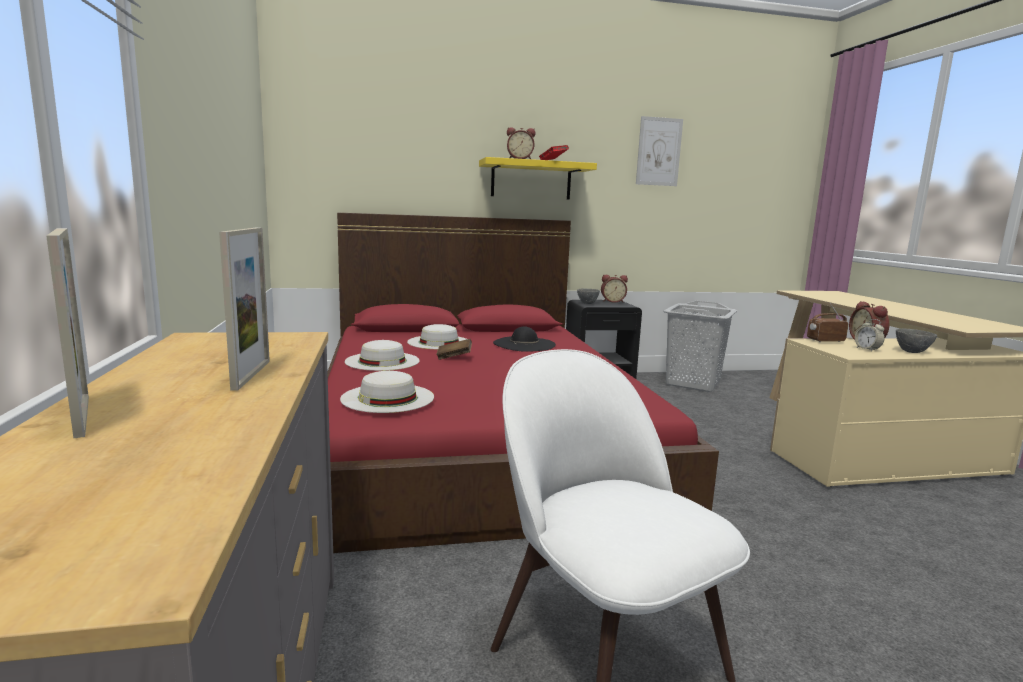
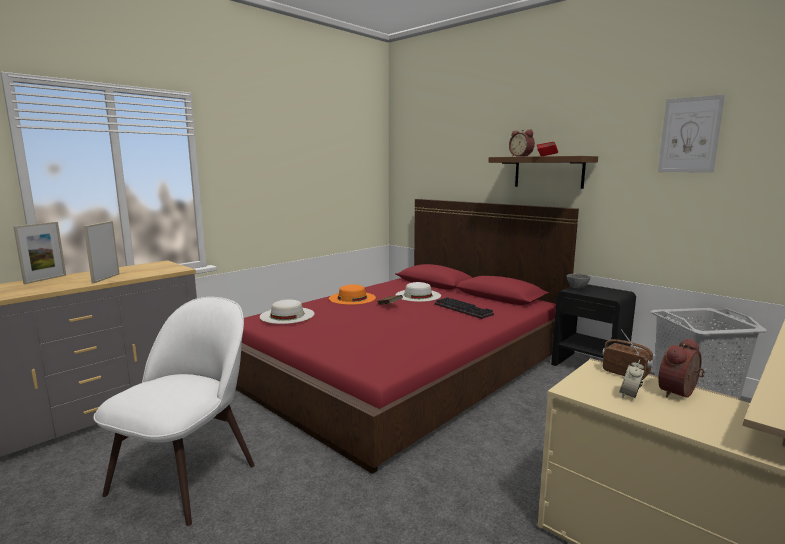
camera: 55 degrees right, 0 degrees up
(251, 374) = (106, 278): picture frame -> picture frame turned 135 degrees clockwise
(382, 361) = (352, 298): white hat -> orange hat
(524, 344) = (464, 309): black hat -> keyboard
(531, 180) = (548, 172): yellow shelf -> brown shelf
(612, 301) = (614, 291): alarm clock -> none
(911, 351) = (686, 420): grey bowl -> none

